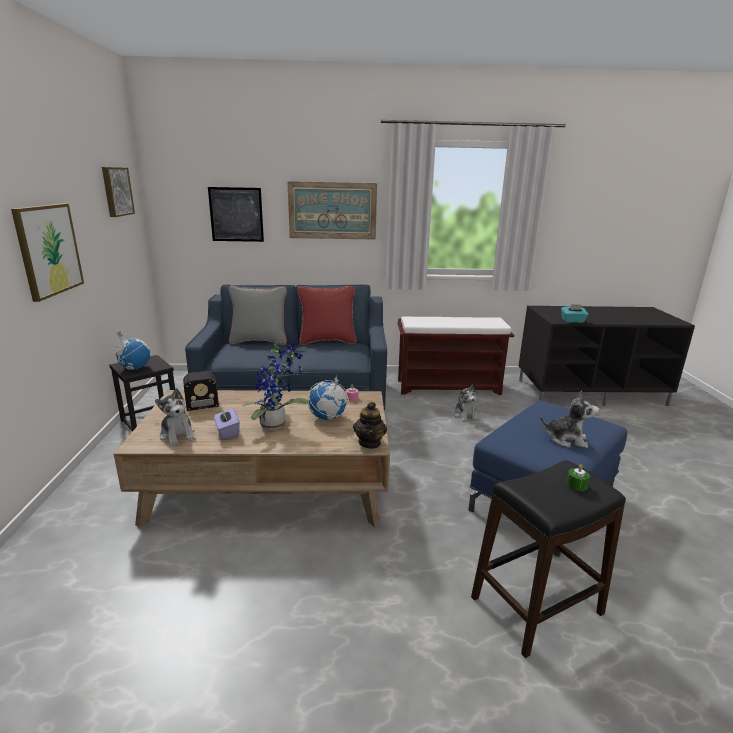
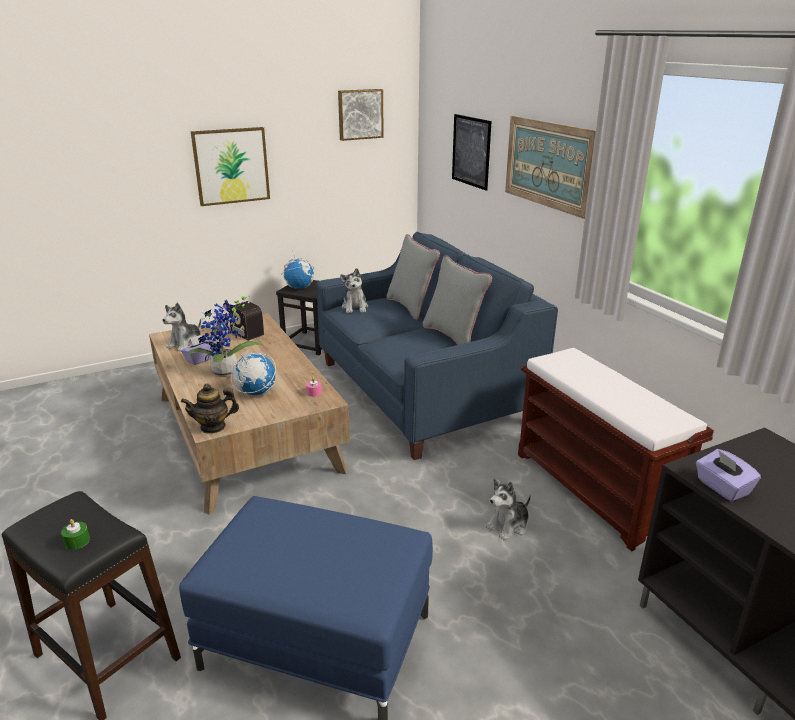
camera: 65 degrees right, 5 degrees up
(327, 341) = (453, 336): red pillow -> grey pillow
(566, 439) = (284, 562): plush toy -> plush toy (355, 307)
(572, 321) = (722, 487): turquoise tissue box -> purple tissue box

